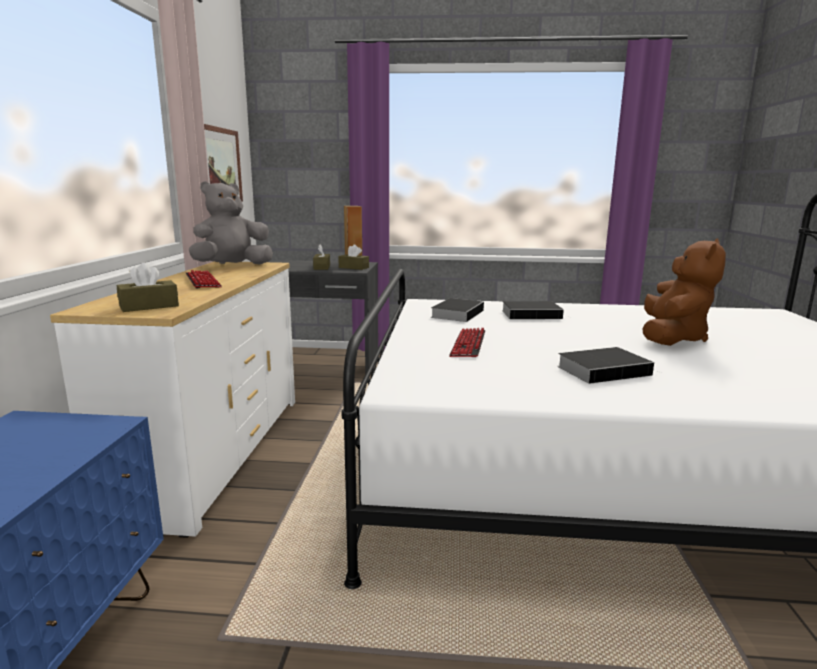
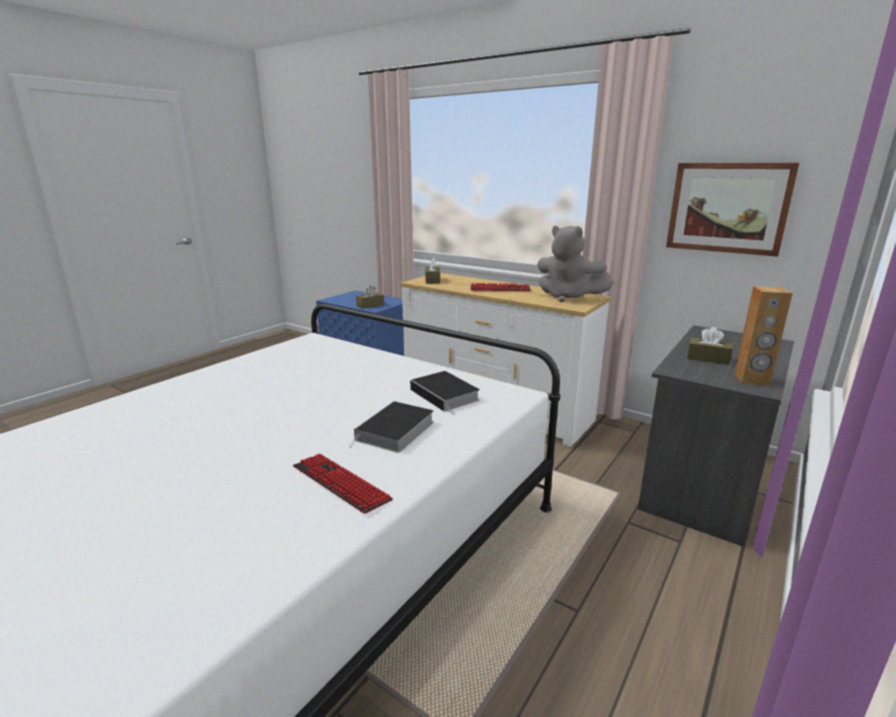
camera: 120 degrees right, 5 degrees up
(232, 266) = (568, 297): grey plush toy -> grey plush toy turned 135 degrees clockwise
(353, 267) = (703, 373): brown tissue box -> brown tissue box (370, 305)
(468, 344) = (350, 371): keyboard -> keyboard (340, 484)
(605, 370) = (229, 393): book -> none
(672, 338) = (204, 466): brown plush toy -> none

